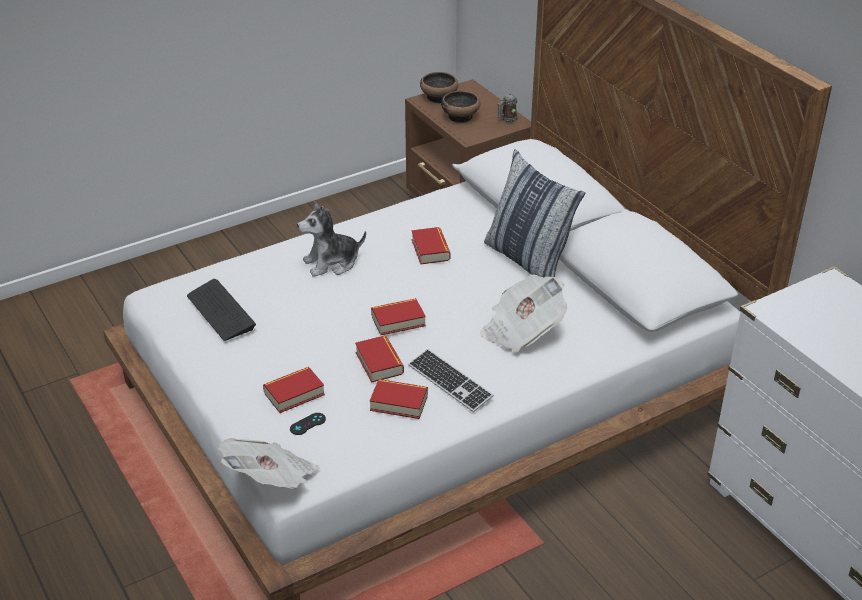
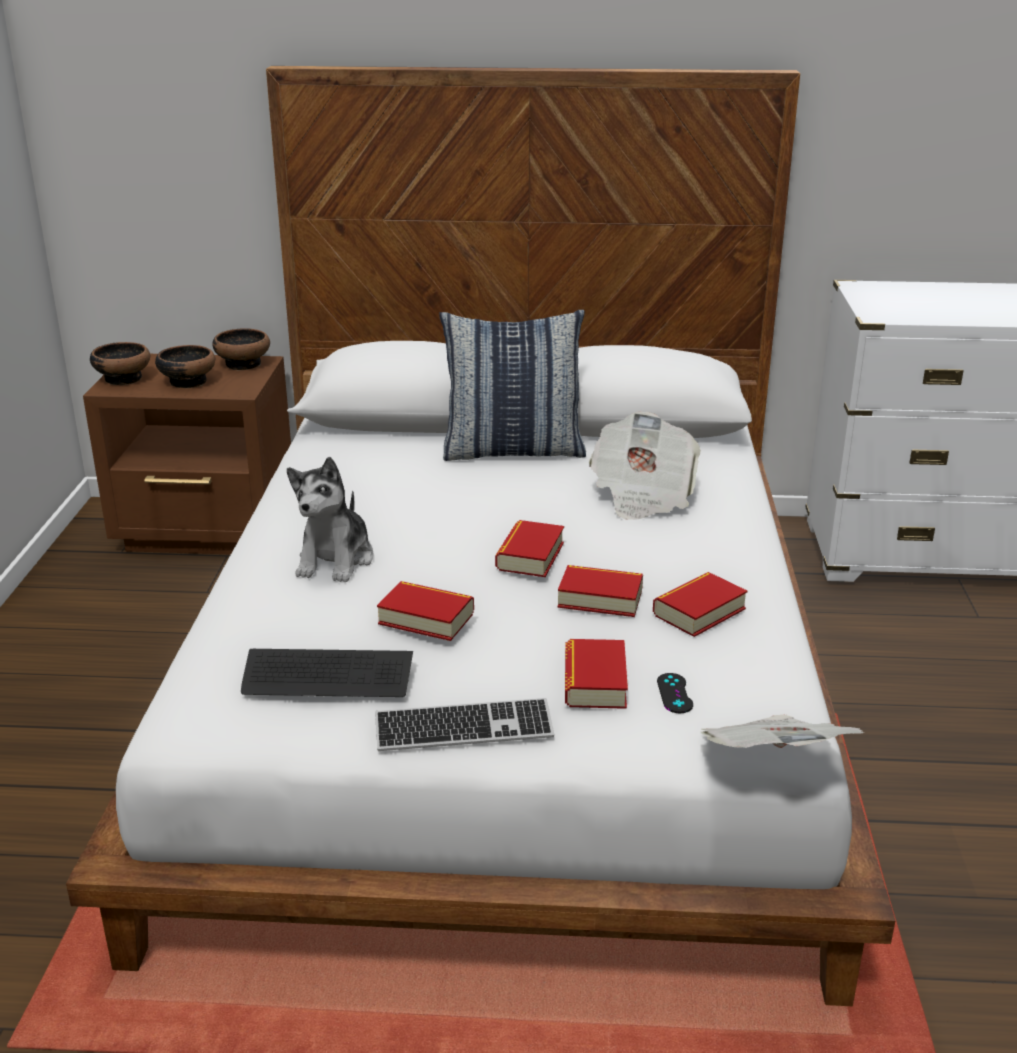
camera: 55 degrees left, 10 degrees down
(430, 250) = (412, 491): book -> book (426, 618)
(450, 382) = (692, 566): keyboard -> keyboard (464, 729)
(507, 119) = (243, 364): mug -> bowl

